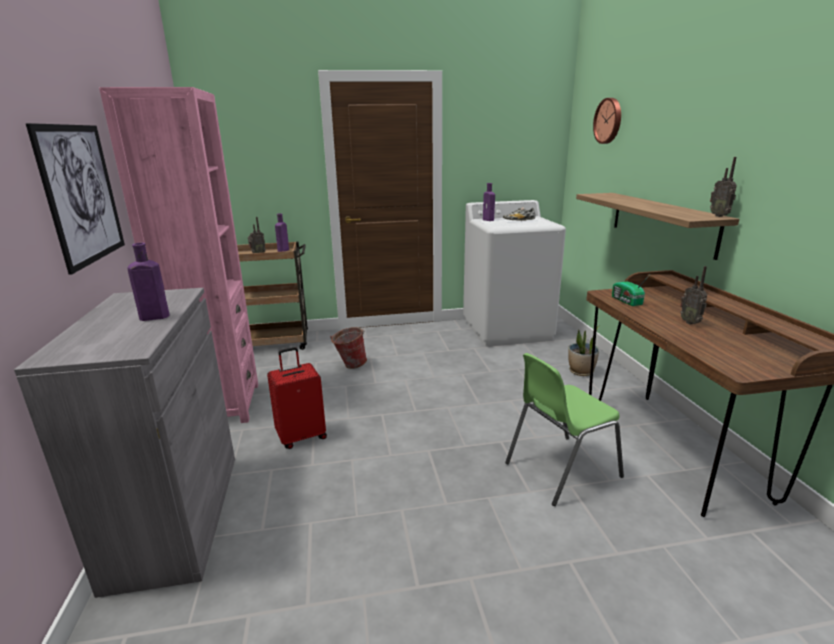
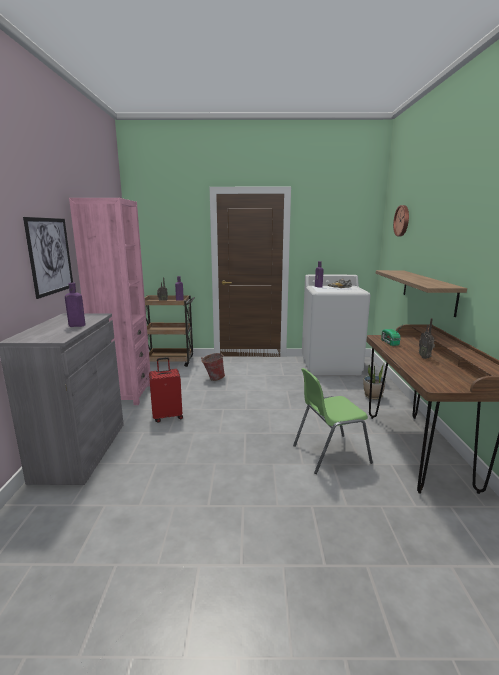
camera: 10 degrees right, 5 degrees down
(719, 216) = (455, 286): radio -> none

